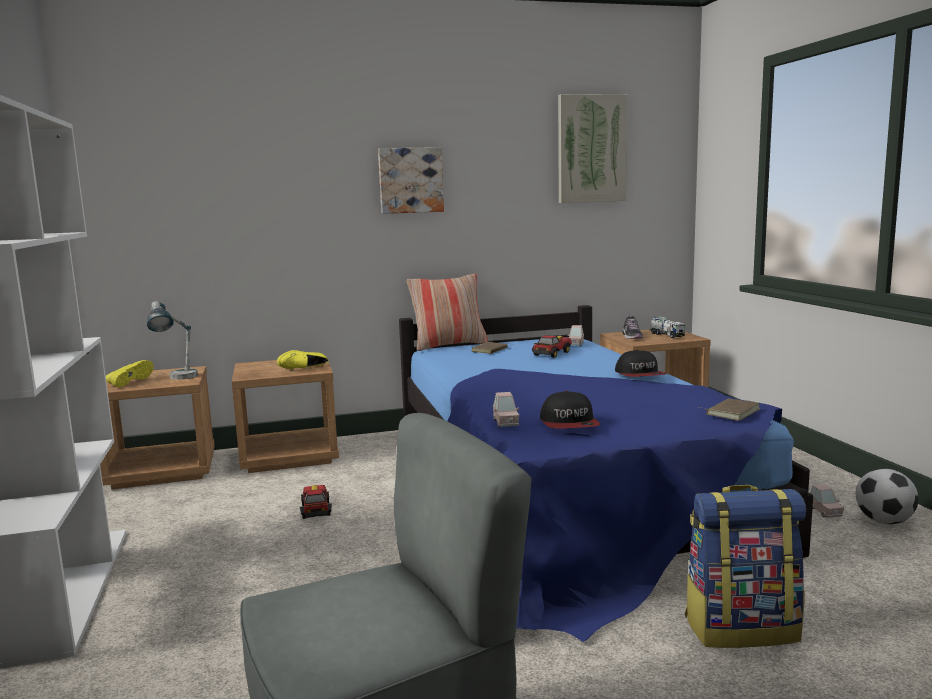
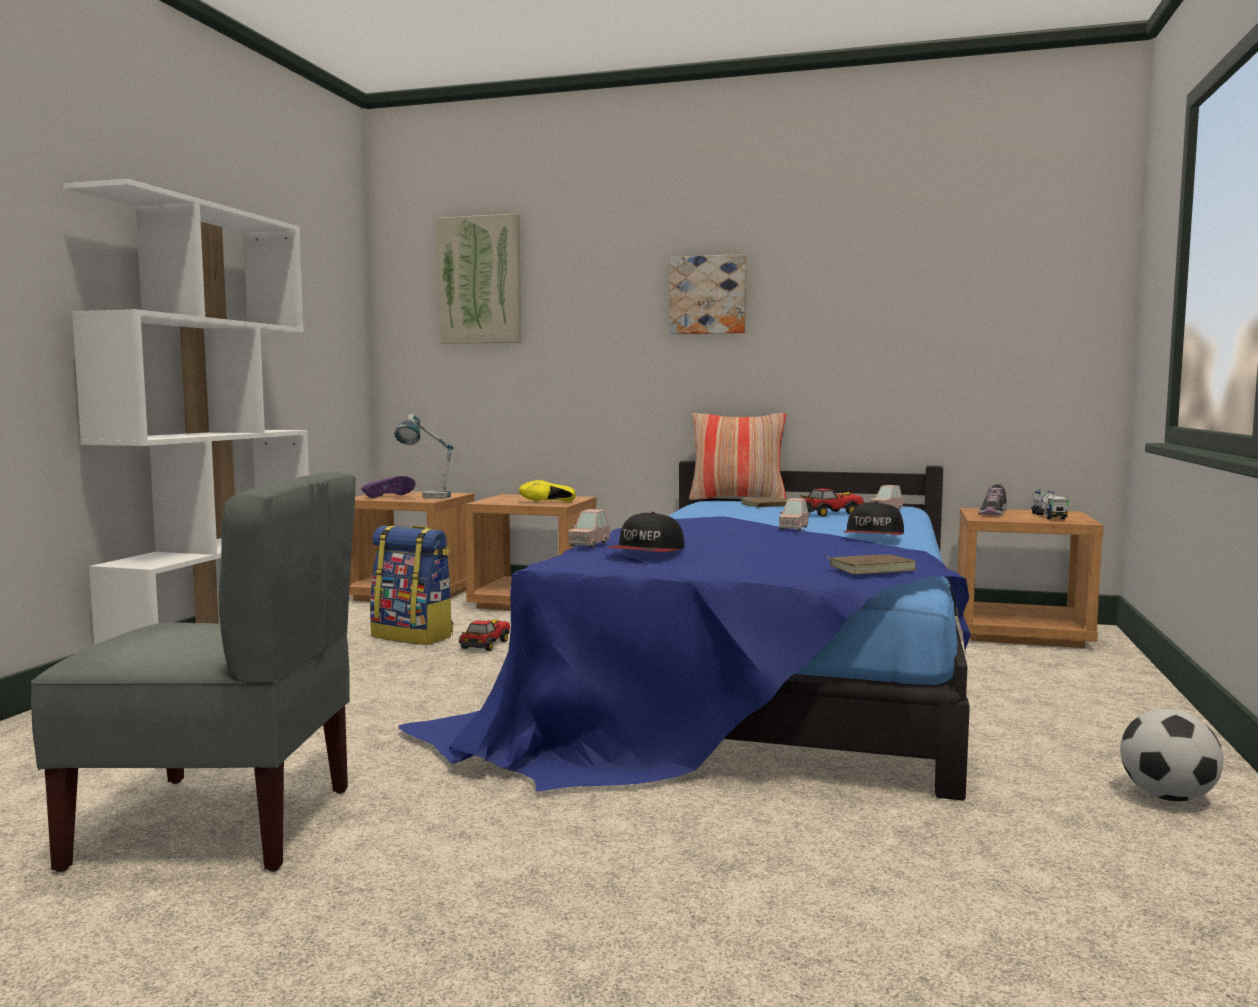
camera: 30 degrees right, 5 degrees down
(129, 382) = (387, 496): yellow shoe -> purple shoe
(591, 149) = (959, 251): picture -> picture (480, 280)
(741, 628) = (737, 833): backpack -> backpack (414, 636)
(824, 512) = (1086, 767): pink toy car -> pink toy car (793, 528)

